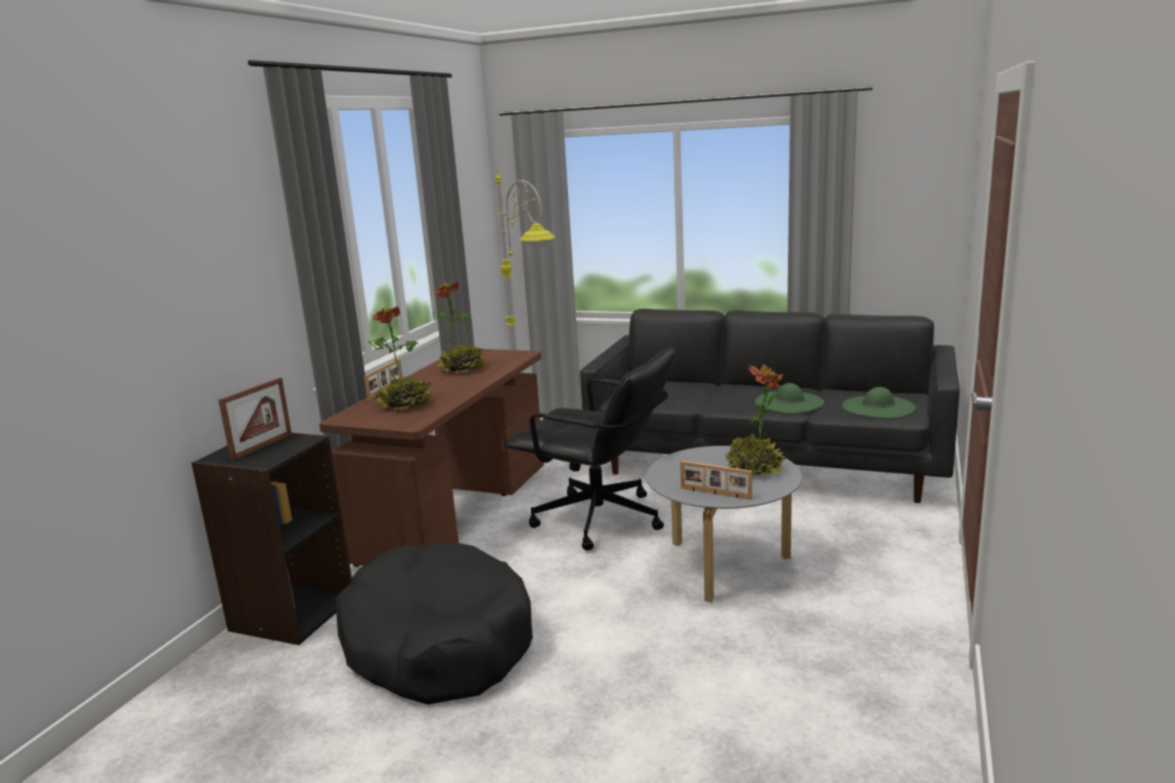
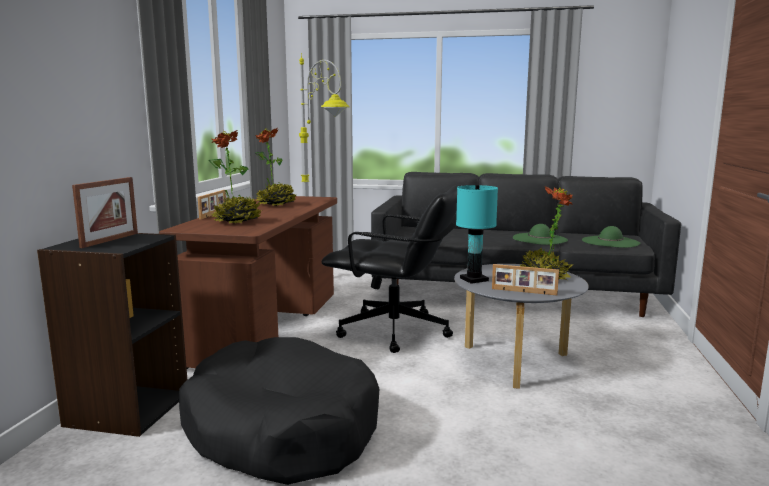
camera: 10 degrees left, 5 degrees down
(669, 472) = (474, 279): none -> turquoise table lamp

